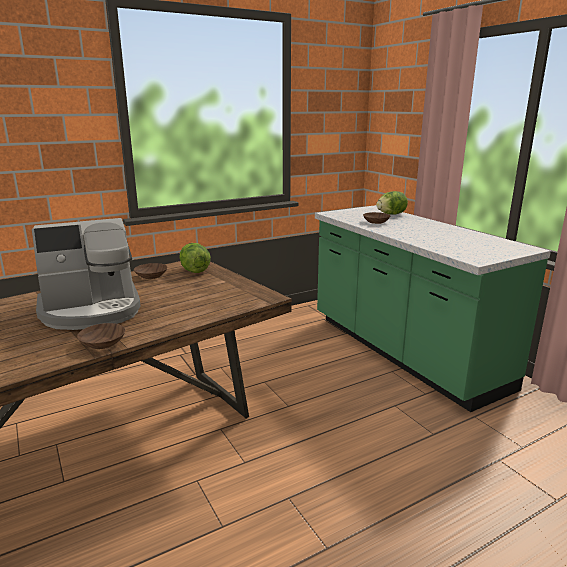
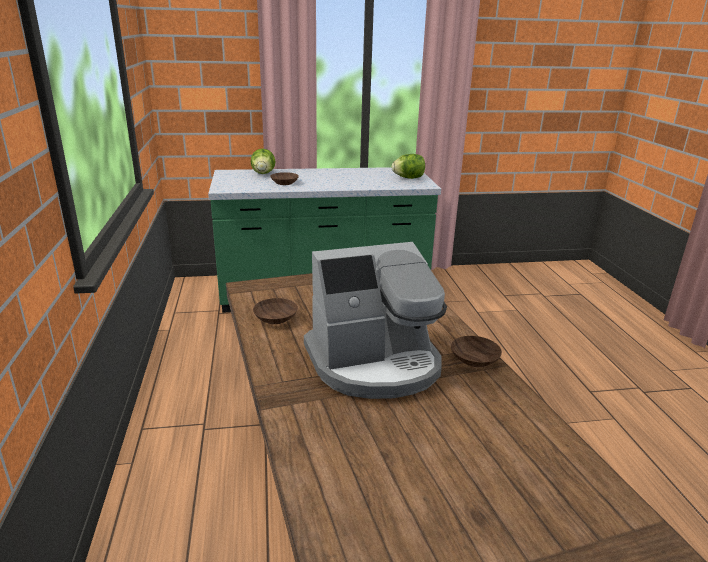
camera: 70 degrees left, 5 degrees up
(92, 310) = (375, 363): coffee machine -> coffee machine turned 75 degrees clockwise
(194, 271) = (281, 292): lettuce -> lettuce (408, 178)

